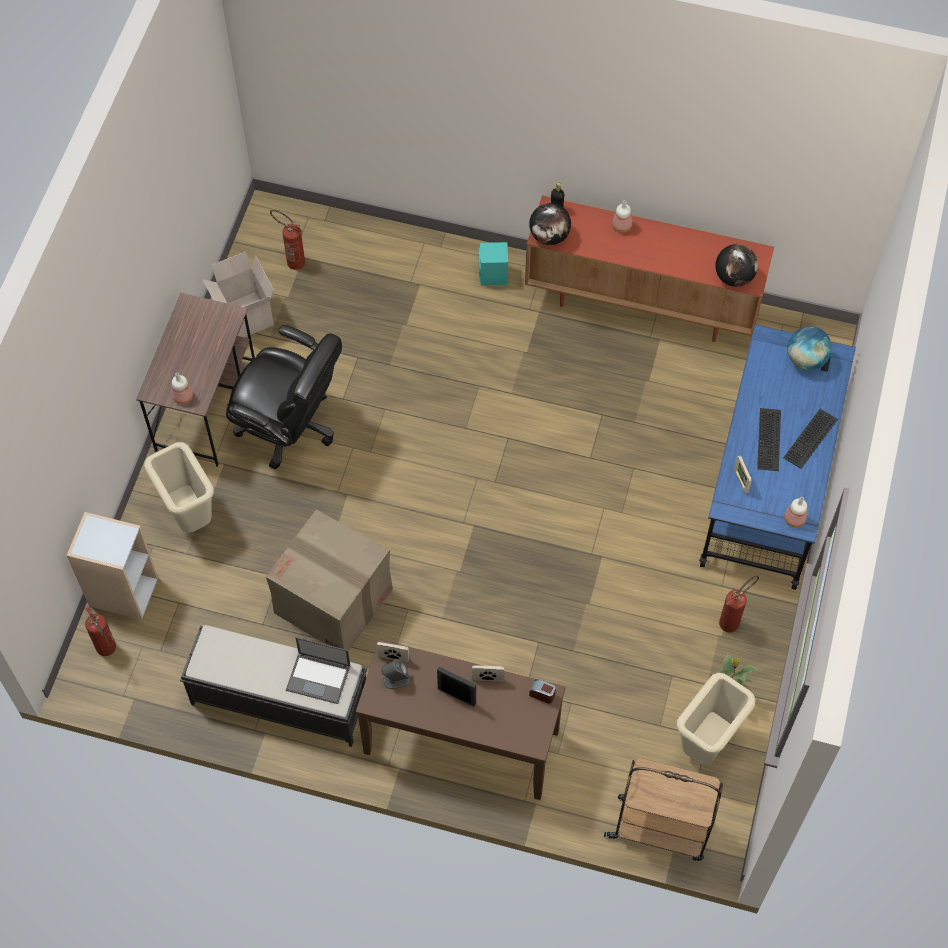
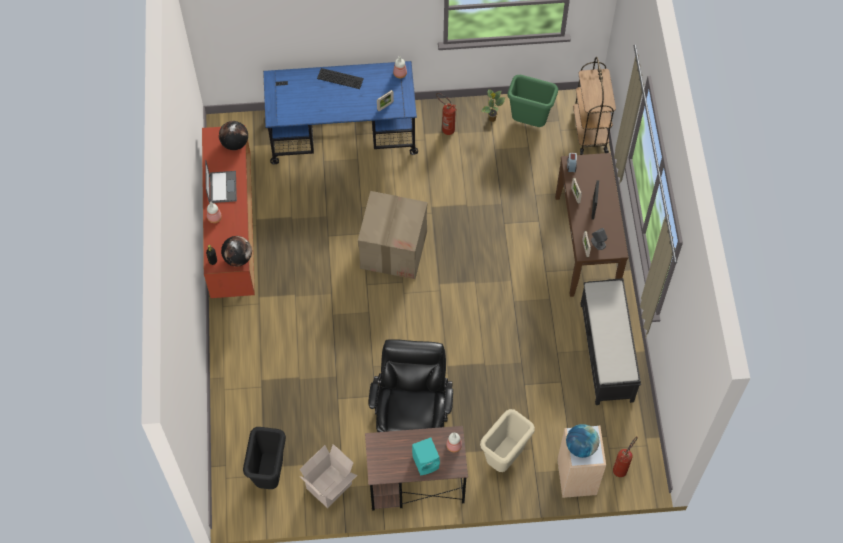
camera: 110 degrees left, 0 degrees up
(292, 261) = (270, 474): fire extinguisher -> black trash can
(319, 678) = (604, 302): laptop -> laptop (222, 186)
(334, 601) = (527, 345): cardboard box -> cardboard box (394, 249)
(493, 276) = (238, 335): turquoise speaker -> turquoise speaker (426, 462)
(705, 744) = (529, 122): beige trash can -> green trash can
(770, 440) = (349, 98): keyboard -> none
(806, 359) = (283, 93): globe -> globe (581, 447)

